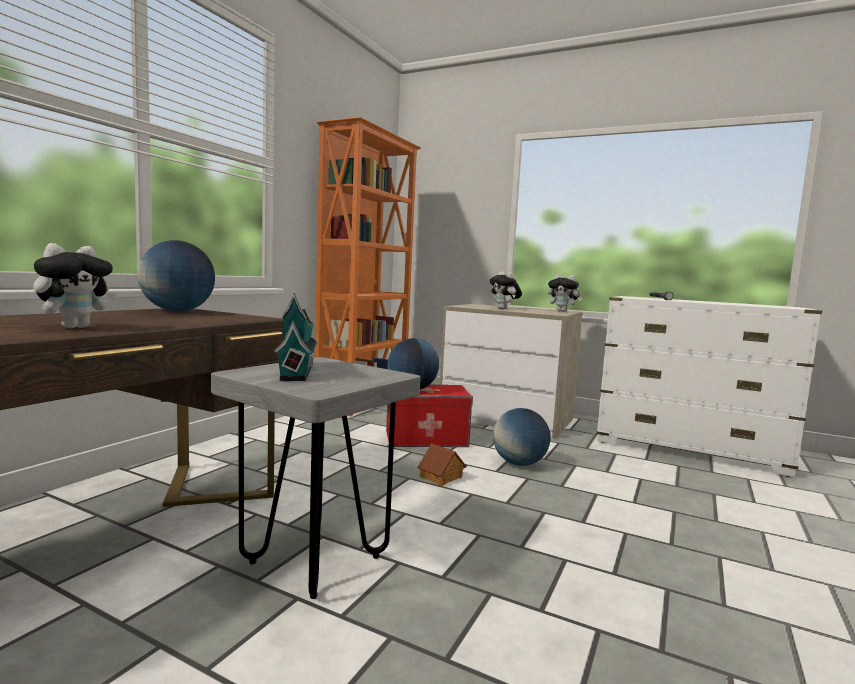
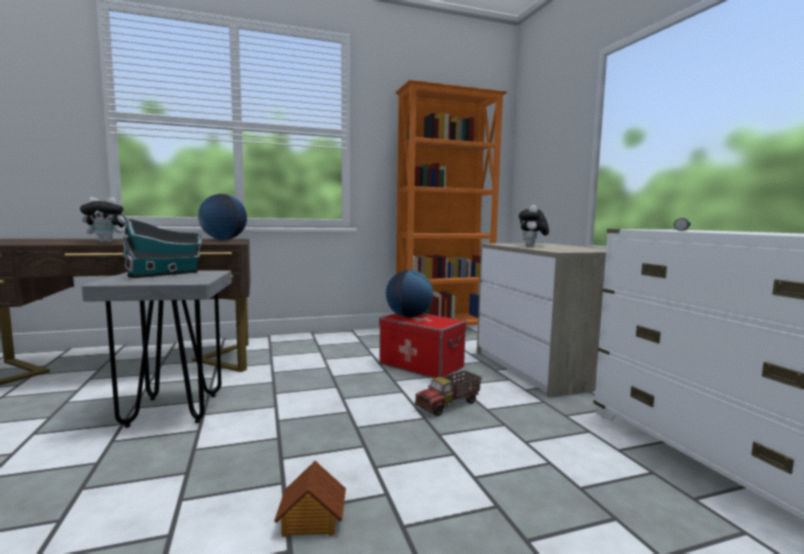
camera: 45 degrees right, 0 degrees up
(441, 477) = (359, 393): toy house -> toy house (311, 520)
(519, 463) = (449, 405): globe -> toy truck
(563, 311) = (604, 250): plush toy -> none

